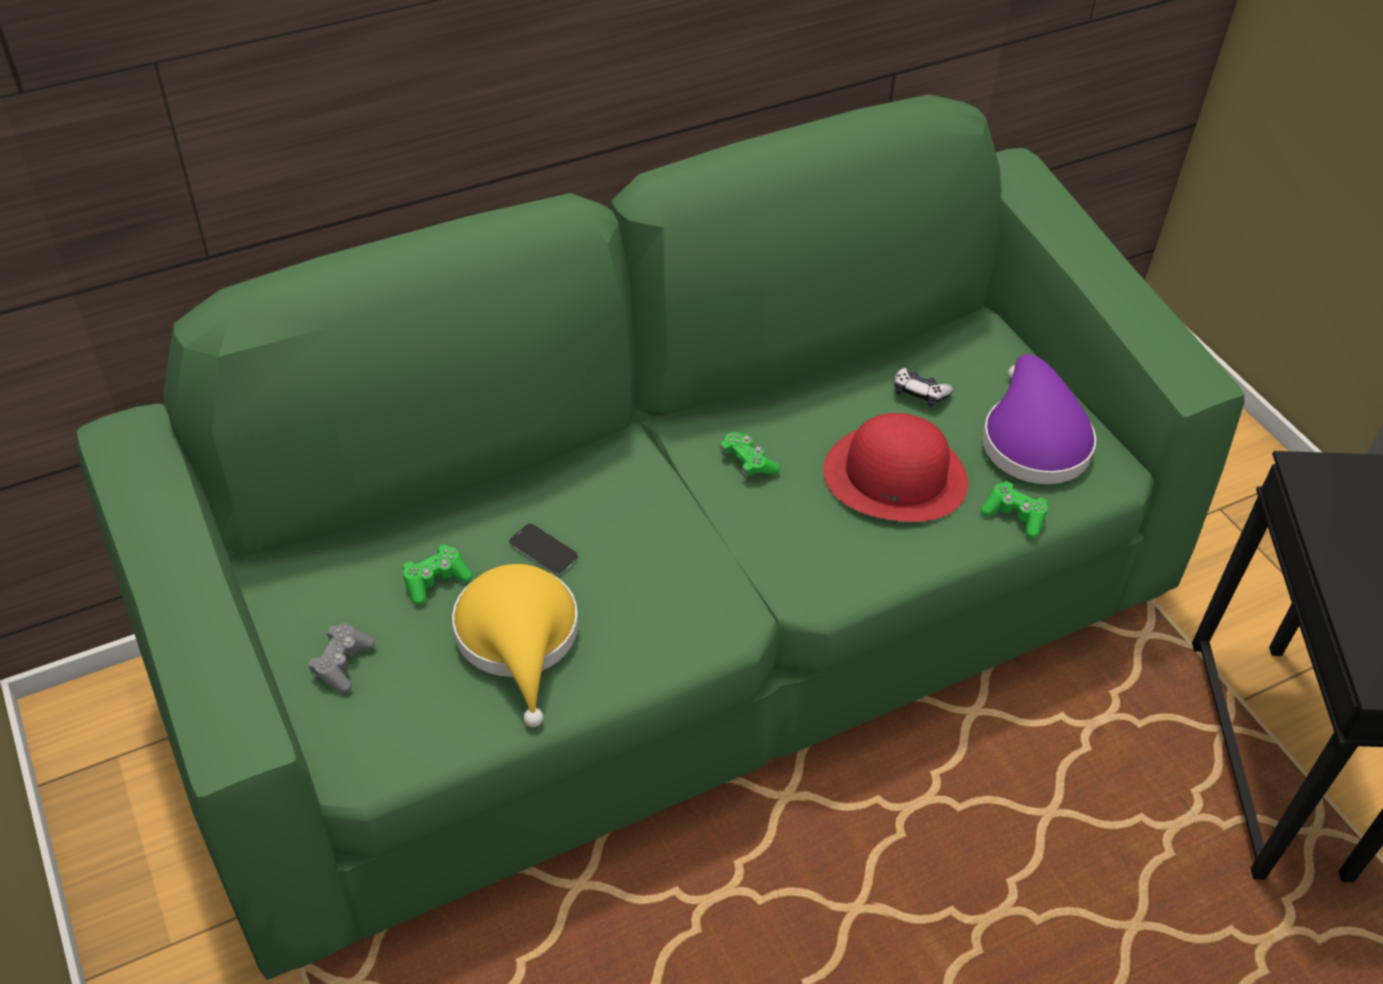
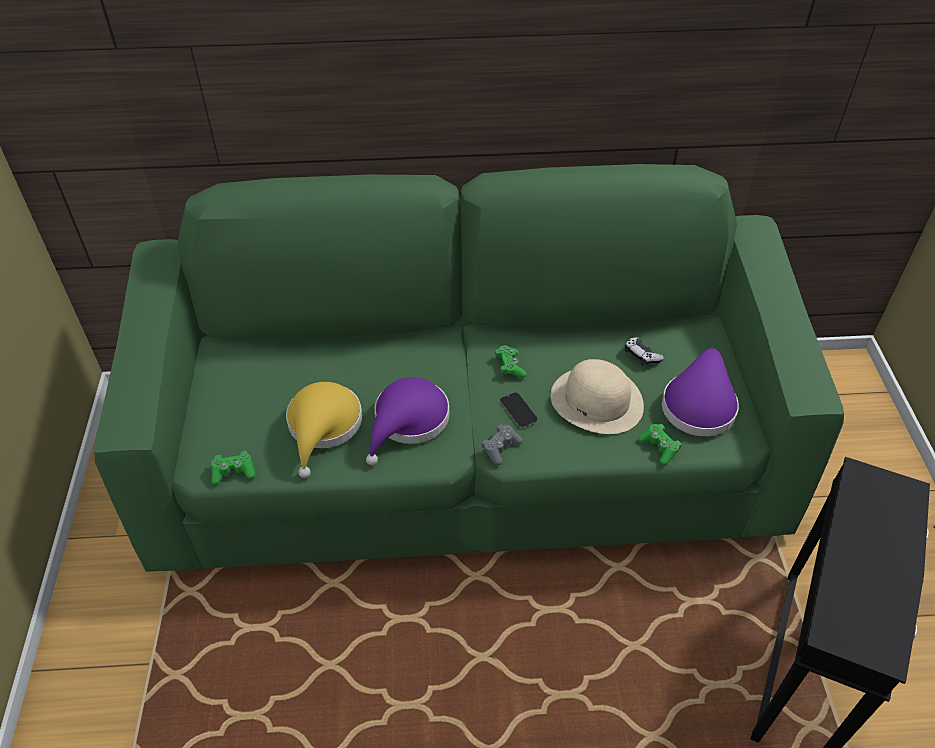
camera: 25 degrees right, 0 degrees up
(342, 663) = (225, 410): grey game controller -> grey game controller (500, 448)
(435, 580) = (299, 381): green game controller -> green game controller (233, 471)
(543, 550) = (366, 382): phone -> phone (518, 410)
(646, 590) = (408, 422): none -> purple hat
(896, 475) = (597, 400): red hat -> beige hat

